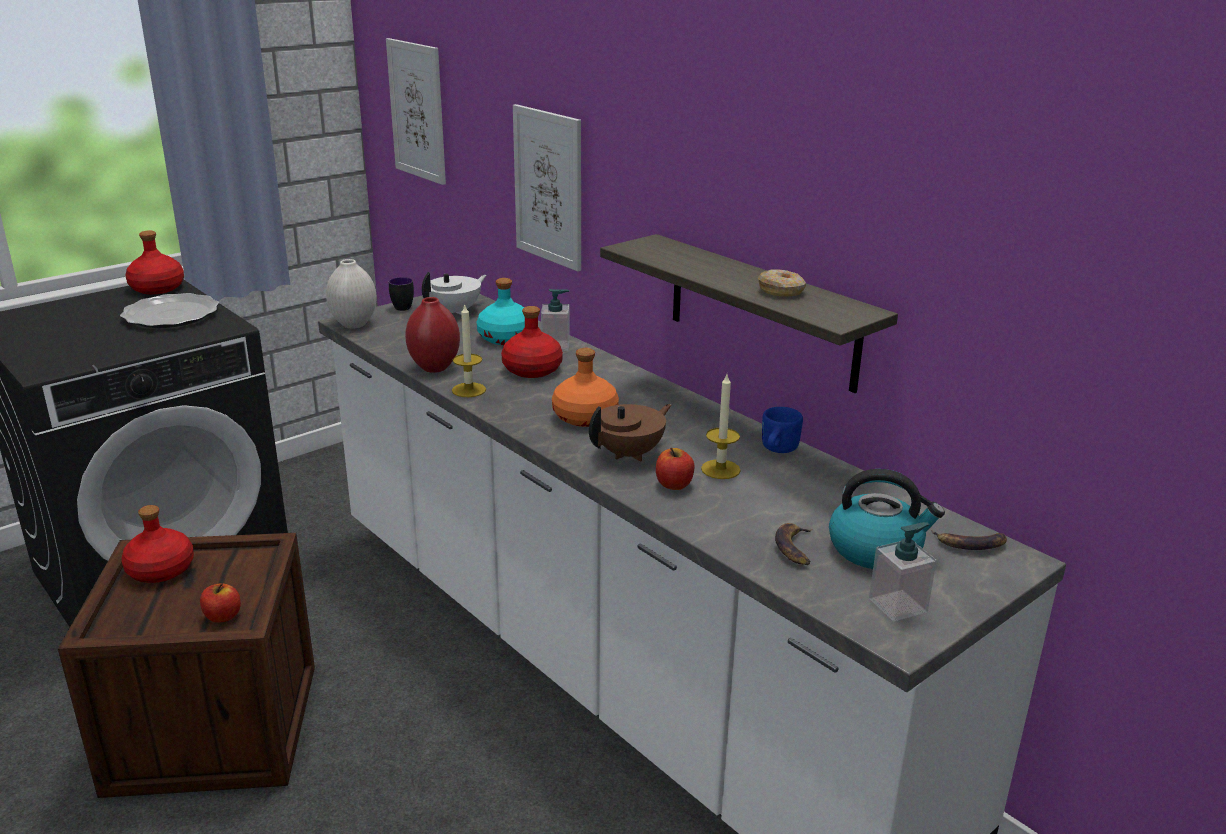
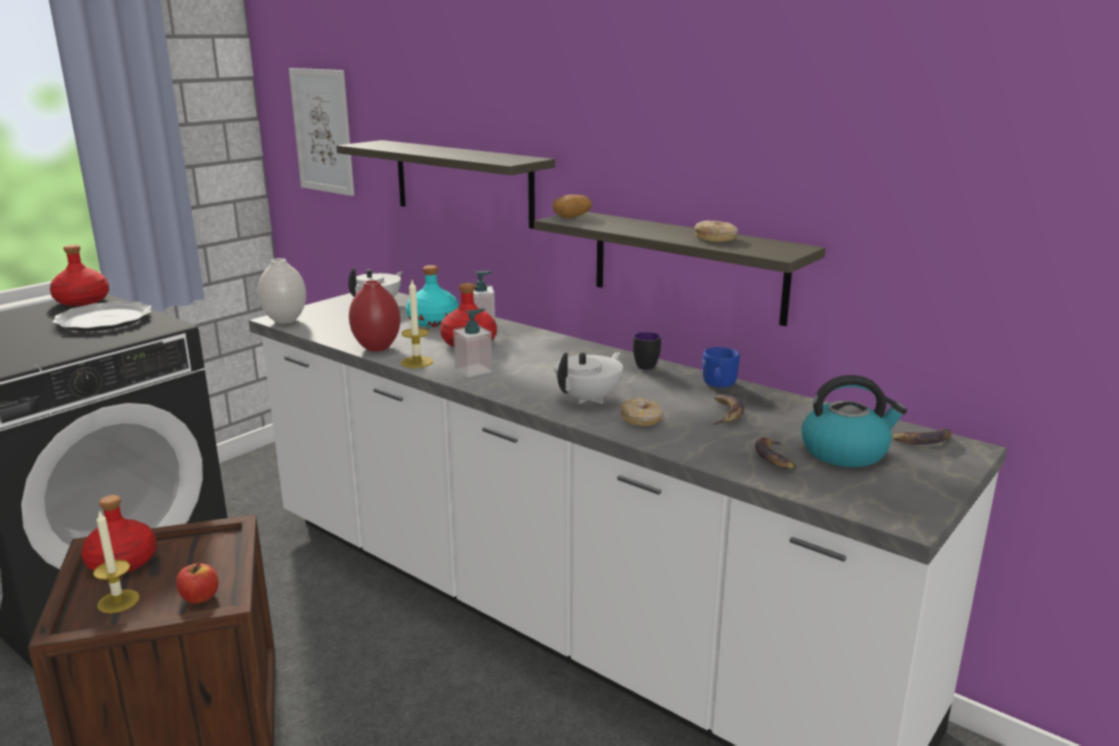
camera: 10 degrees left, 5 degrees down
(403, 306) = (326, 304): mug -> mug (643, 365)
(548, 187) = (463, 183): picture -> shelf
(584, 417) = (534, 374): orange bottle -> none
(630, 454) = (589, 399): brown teapot -> white teapot
(643, 245) = (572, 217): none -> potato
(674, 485) = (641, 419): apple -> donut
(720, 469) = (676, 404): candle -> candle (118, 601)
(768, 487) = (725, 413): none -> banana
(898, 605) = (889, 493): soap dispenser -> soap dispenser (474, 370)

